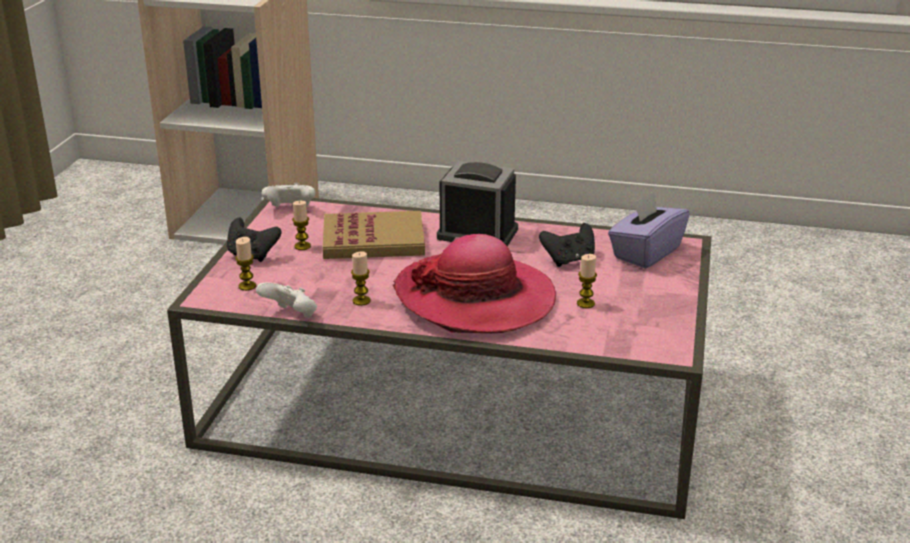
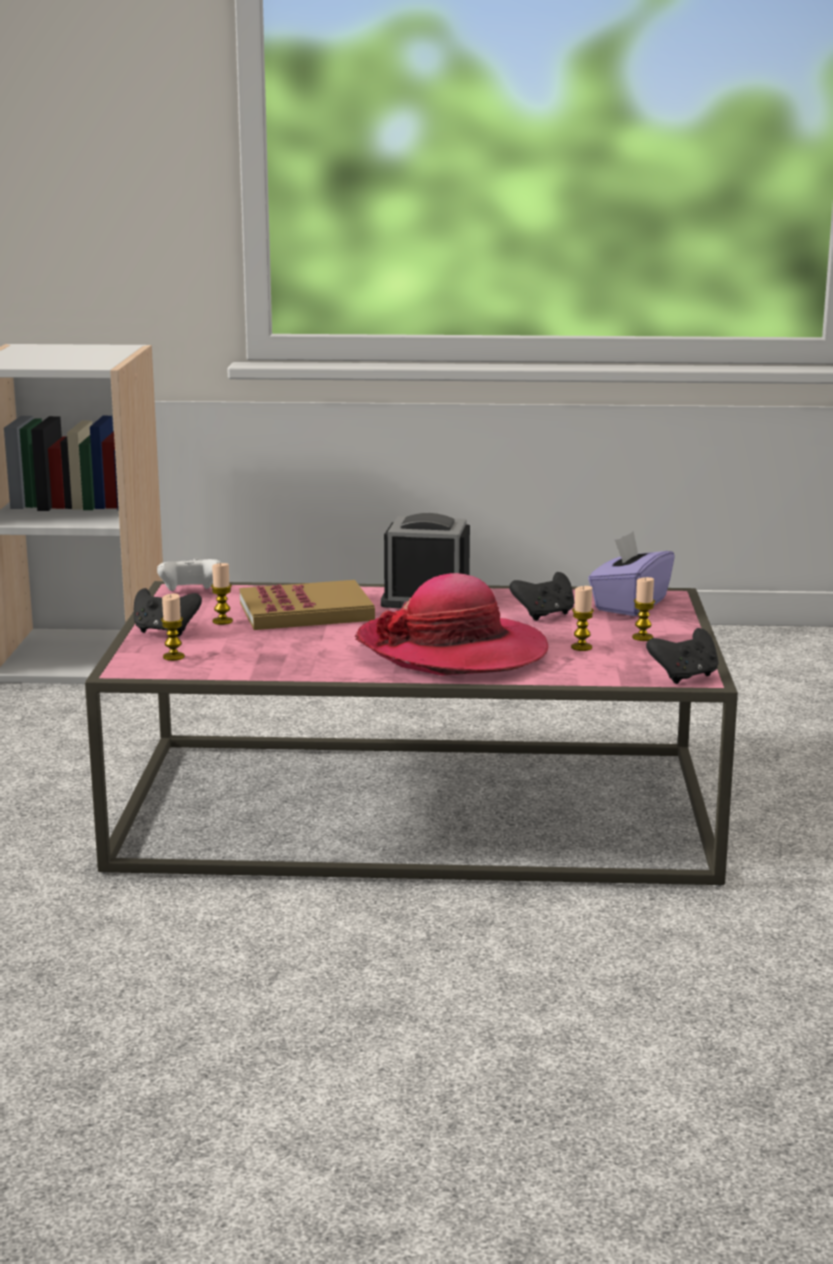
camera: 10 degrees left, 10 degrees down
(291, 316) = (241, 677): white game controller -> none
(361, 301) = (319, 660): candle -> candle (642, 637)
(662, 350) = (685, 677): none -> black game controller

